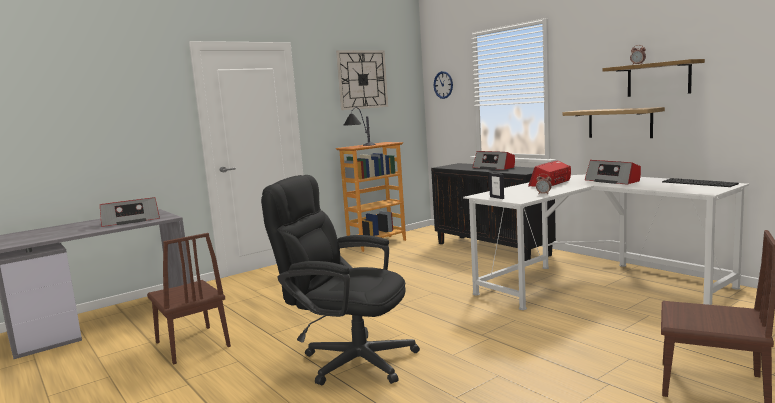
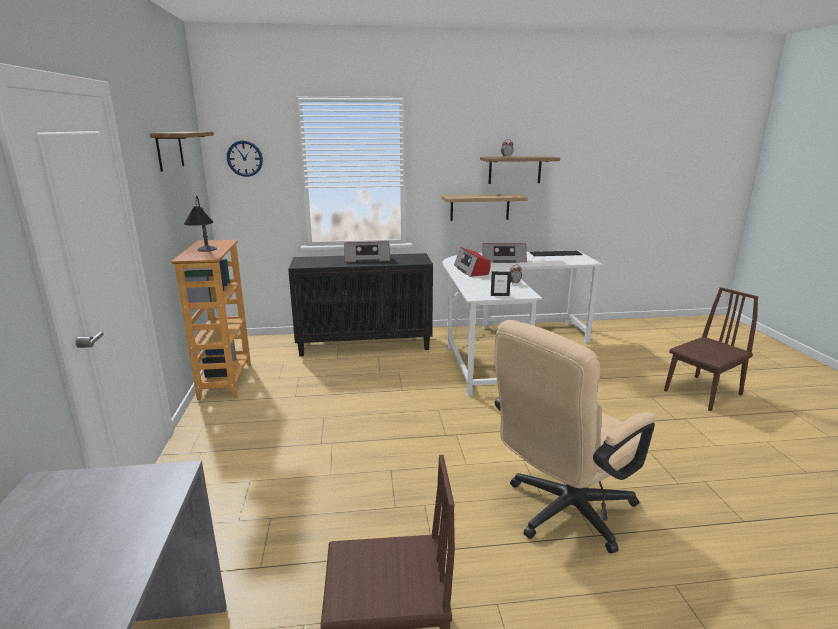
camera: 60 degrees left, 10 degrees up
(131, 221) = (103, 526): radio -> none
(349, 359) = (561, 513): black office chair -> beige office chair
(362, 79) = (169, 150): wall clock -> shelf

